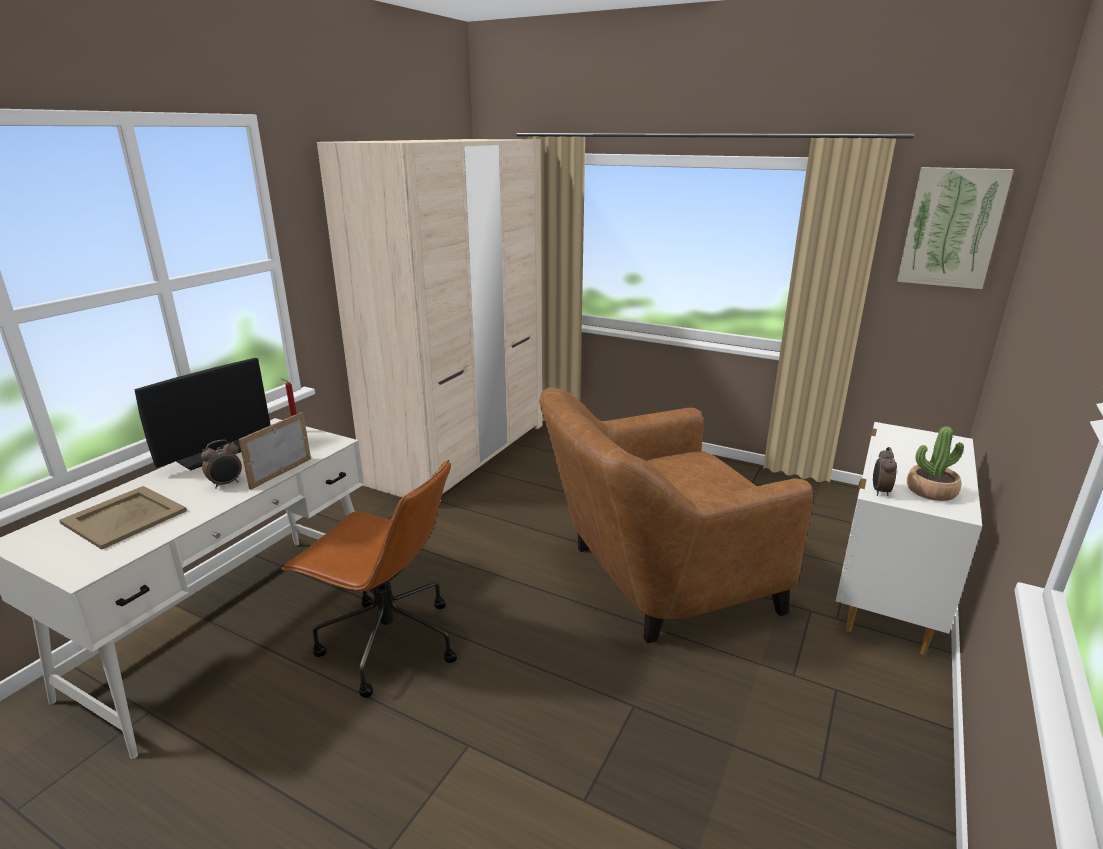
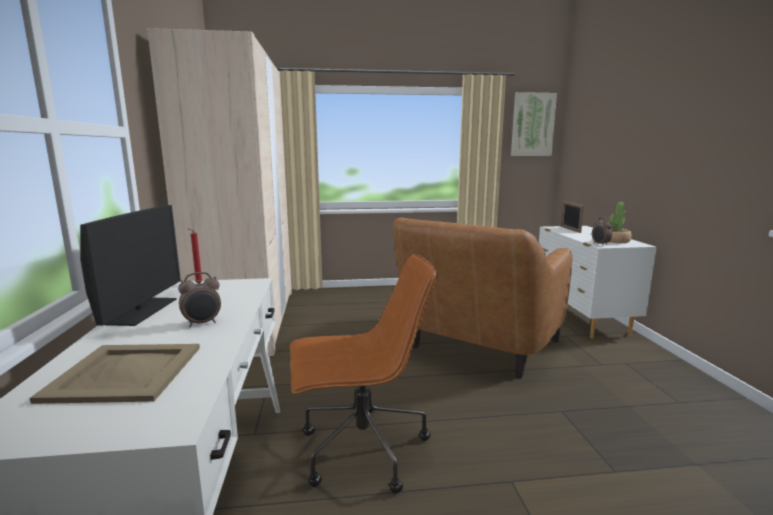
camera: 35 degrees left, 10 degrees down
(226, 484) = (202, 323): alarm clock -> alarm clock turned 45 degrees clockwise
(281, 473) = (245, 306): picture frame -> picture frame (570, 229)

